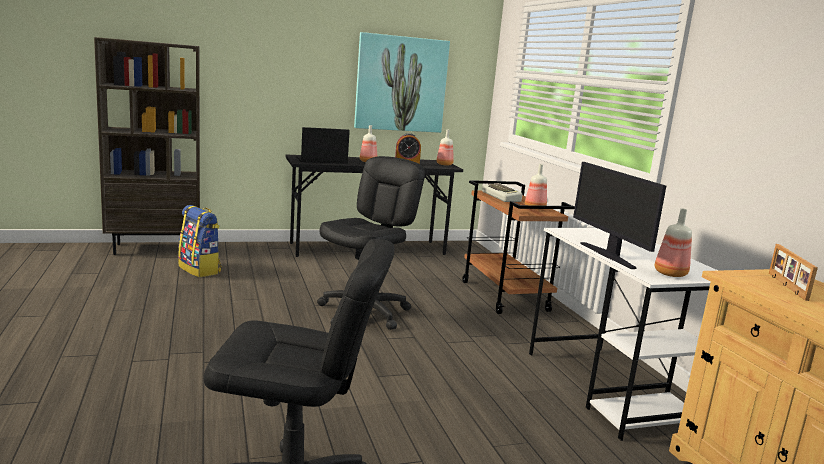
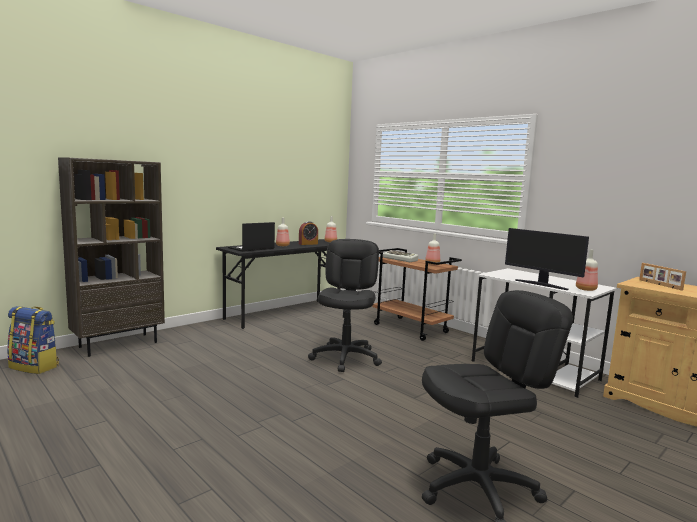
camera: 25 degrees left, 5 degrees down
(200, 270) = (184, 353): backpack -> backpack (35, 367)
(401, 84) = (292, 184): picture -> none

